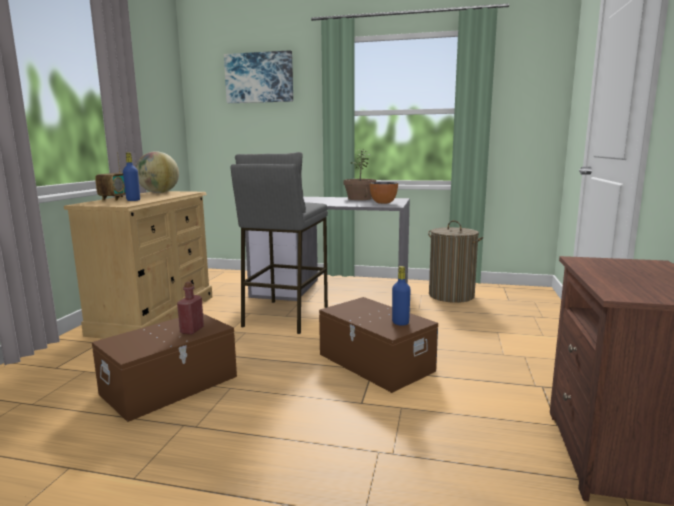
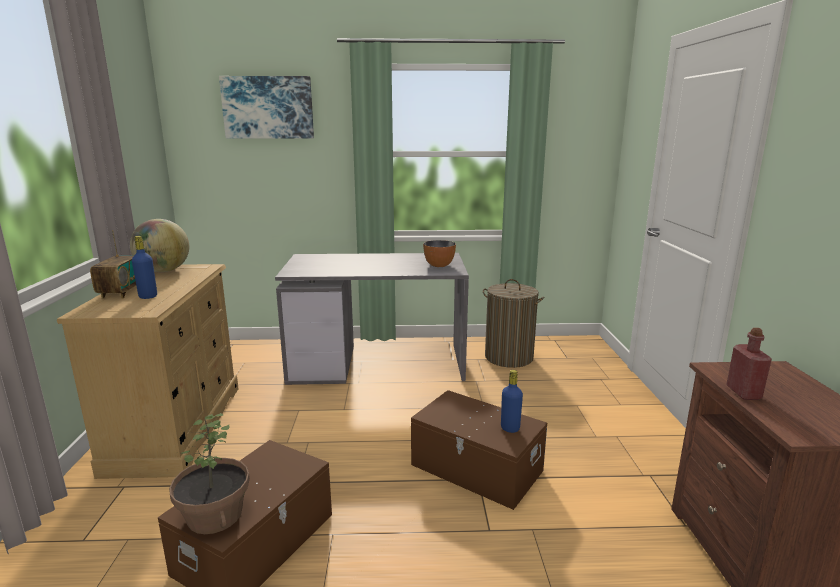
camera: 15 degrees left, 5 degrees up
(192, 330) = (280, 475): red bottle -> red bottle (743, 393)
(285, 316) = (343, 410): grey stool -> none
(359, 199) = (404, 257): potted plant -> potted plant (214, 515)

